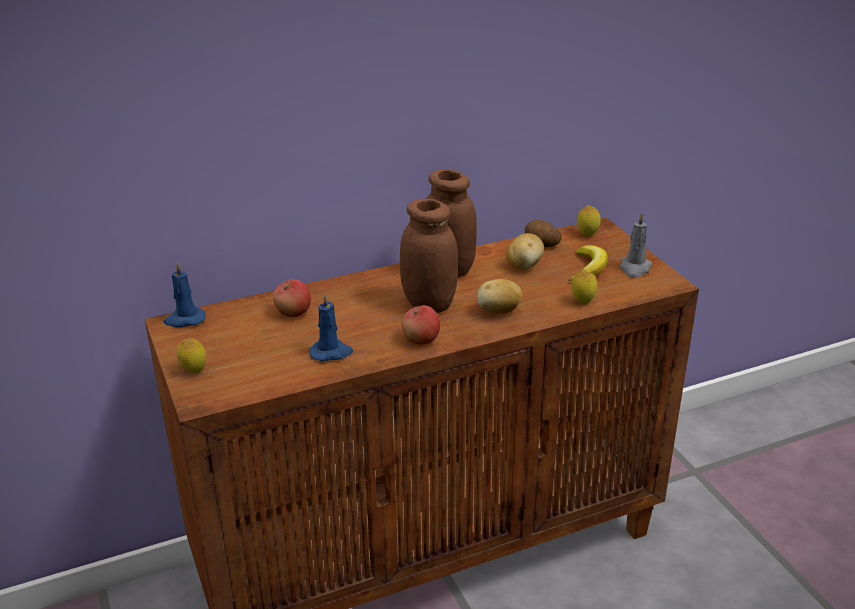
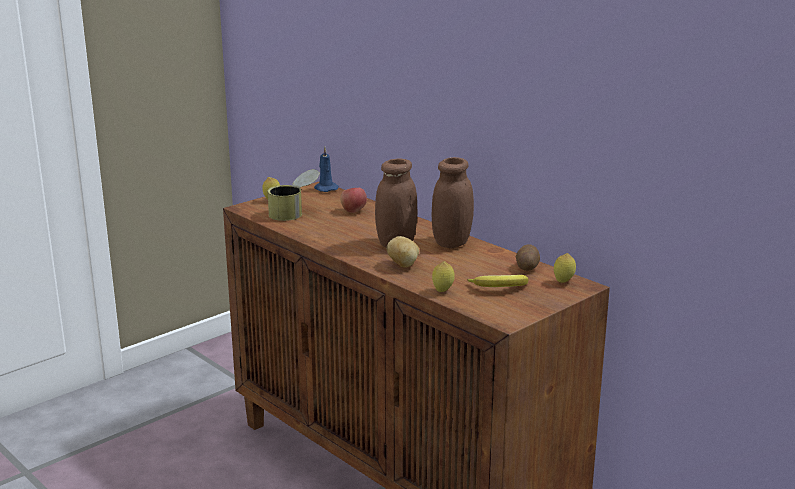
camera: 70 degrees right, 10 degrees down
(261, 359) = (294, 212): none -> can
(331, 352) = (313, 227): blue candle -> none
(421, 340) = (346, 248): apple -> none
(524, 266) = (482, 265): potato -> none
(634, 268) = (519, 305): grey candle -> none

